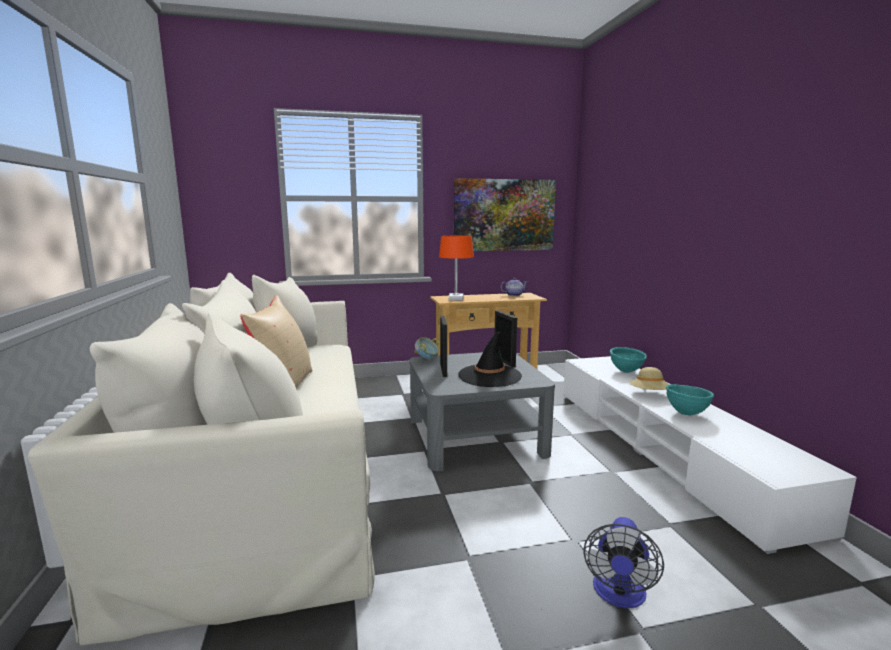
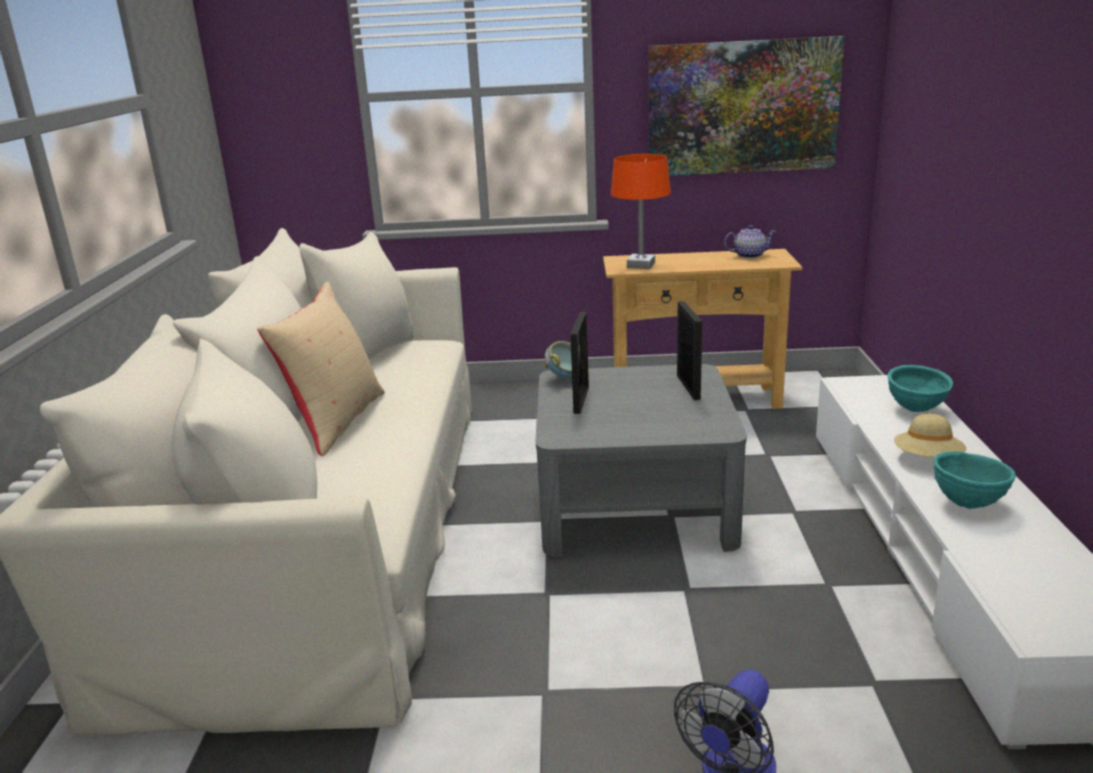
camera: 15 degrees right, 10 degrees up
(489, 376) = (647, 416): black hat -> none

